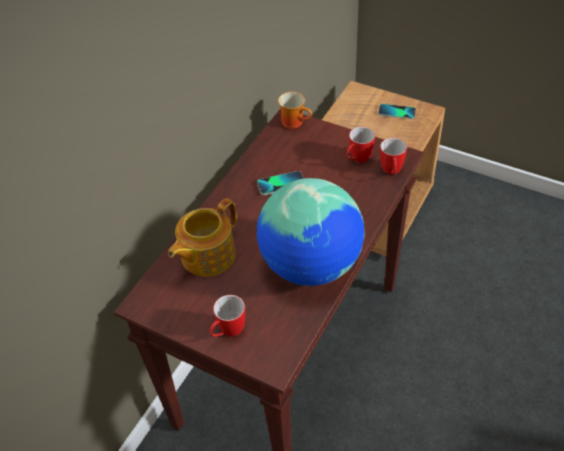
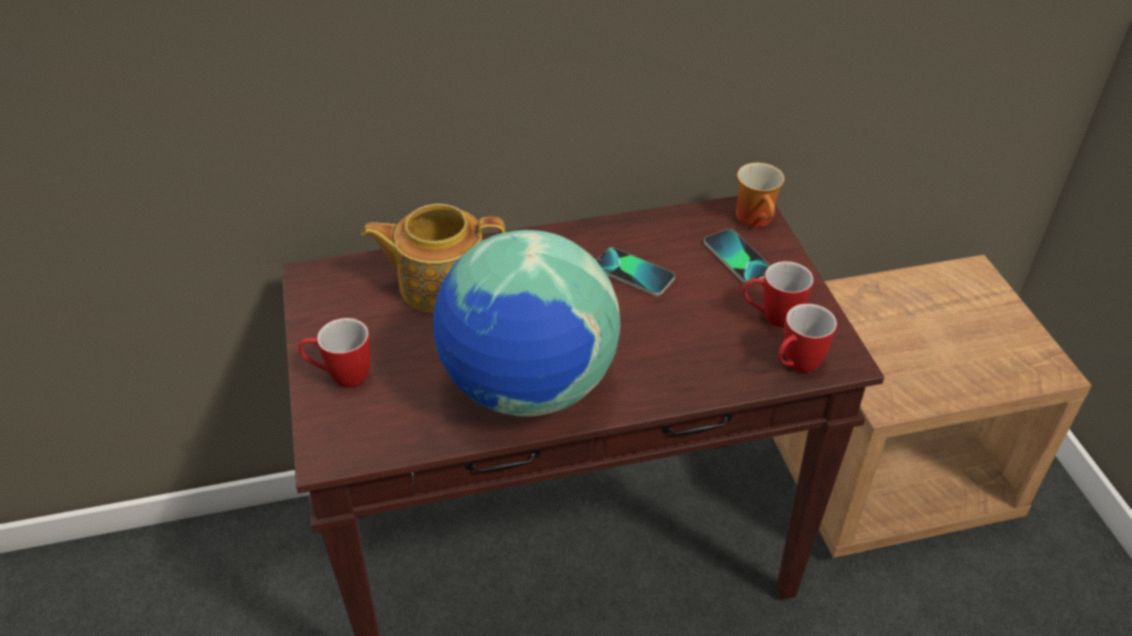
camera: 45 degrees right, 5 degrees down
(396, 112) = (998, 338): phone -> phone (737, 258)

